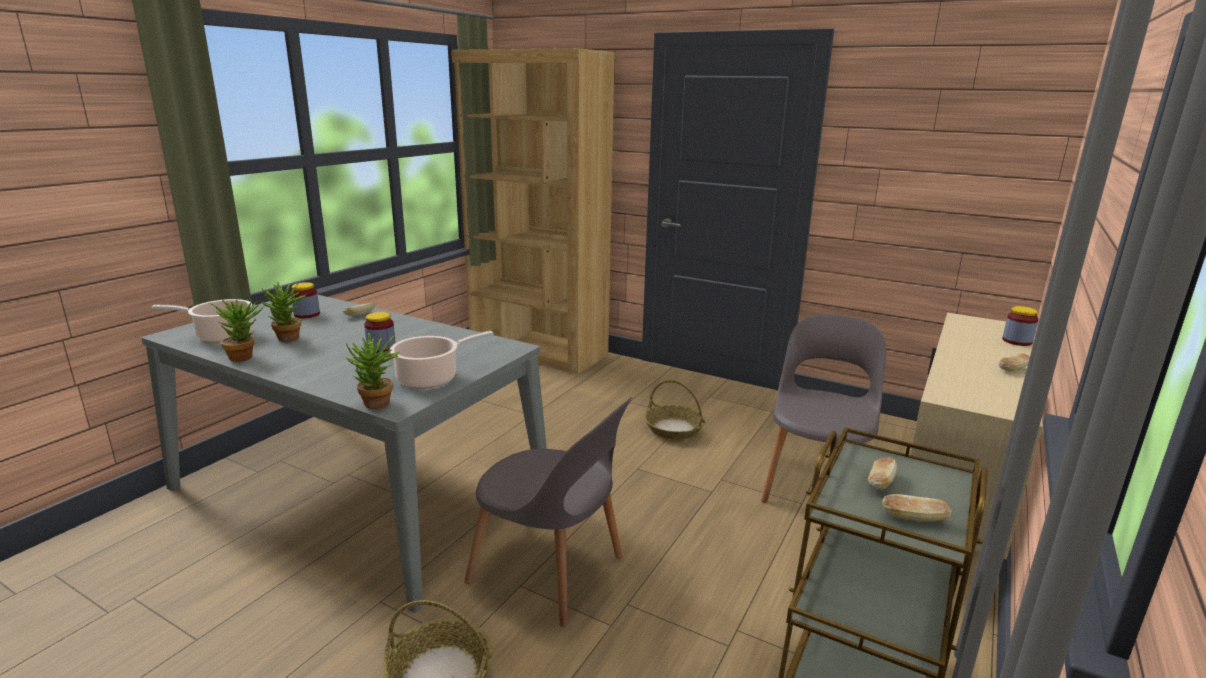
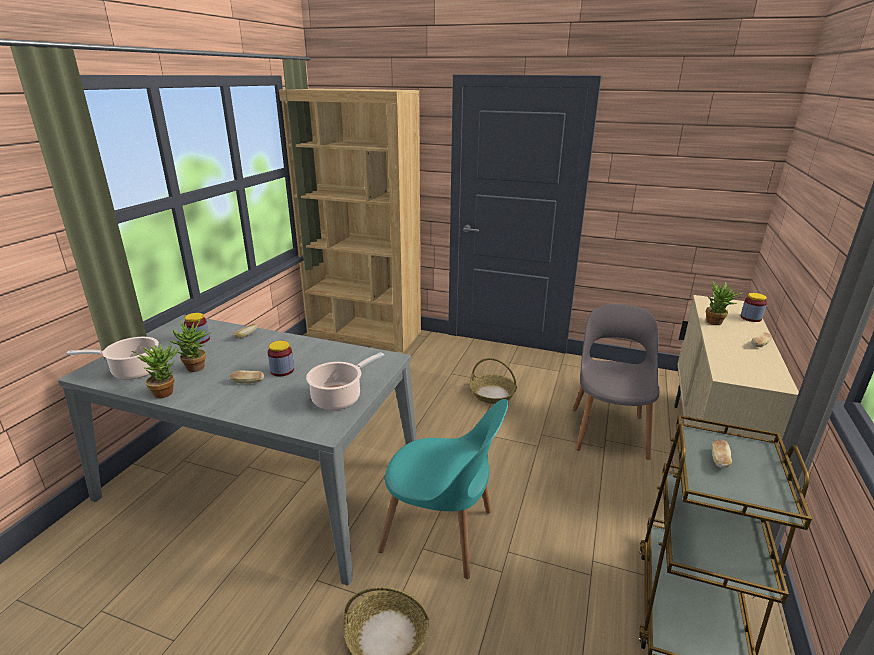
camera: 10 degrees left, 5 degrees up
(377, 406) = (309, 432): potted plant -> potted plant (716, 323)
(551, 572) = (442, 533): grey chair -> turquoise chair
(914, 519) = (755, 490): bread -> bread (248, 382)

